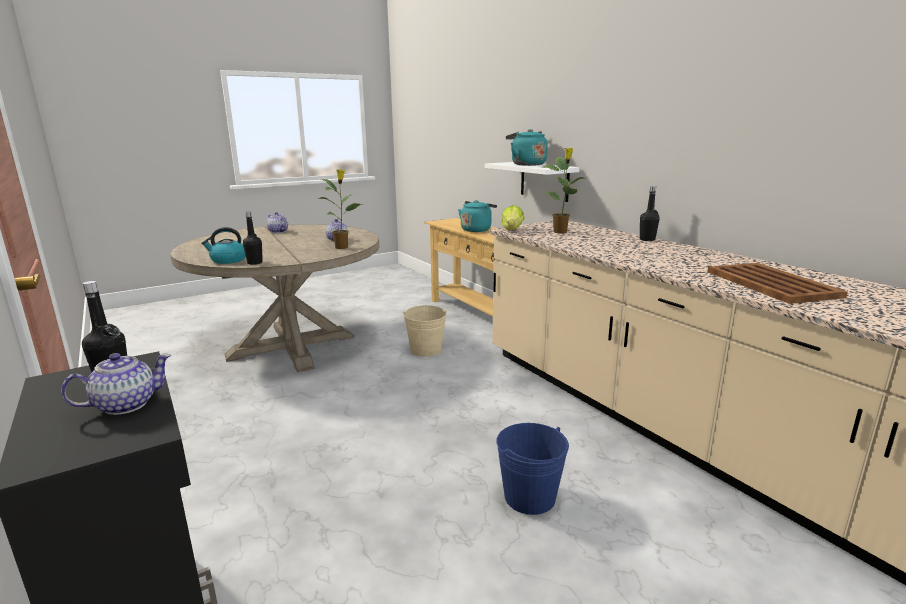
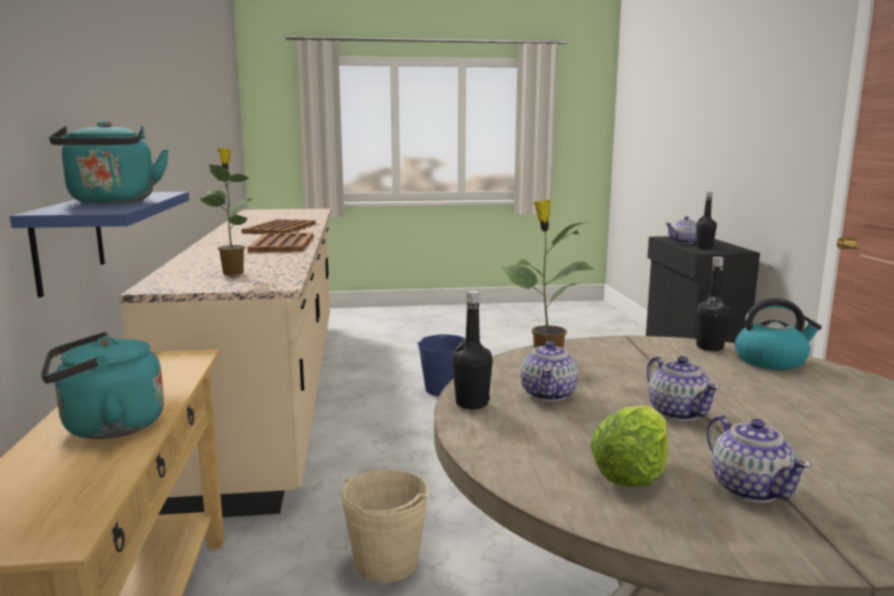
camera: 155 degrees left, 5 degrees down
(289, 241) = (678, 412): none -> teapot
(512, 230) = (278, 283): lettuce -> lettuce (631, 474)
(544, 181) = (68, 240): white shelf -> blue shelf
(643, 258) = (283, 244): none -> brown tray
(647, 239) = (195, 255): black bottle -> black bottle (472, 403)

